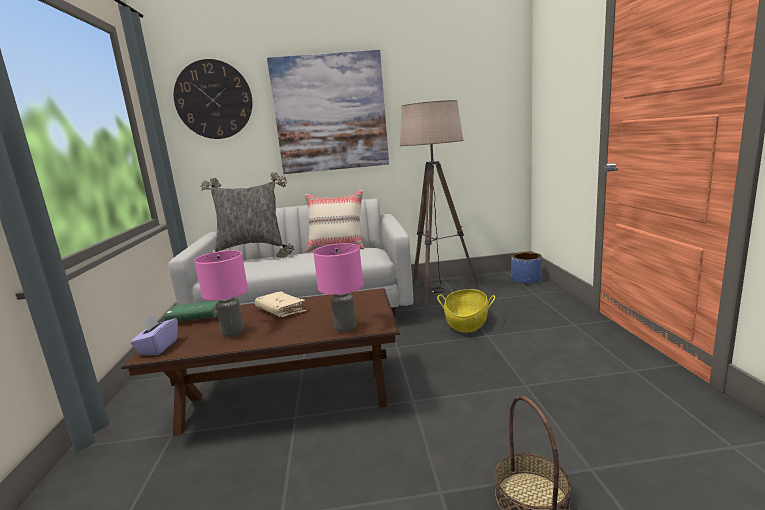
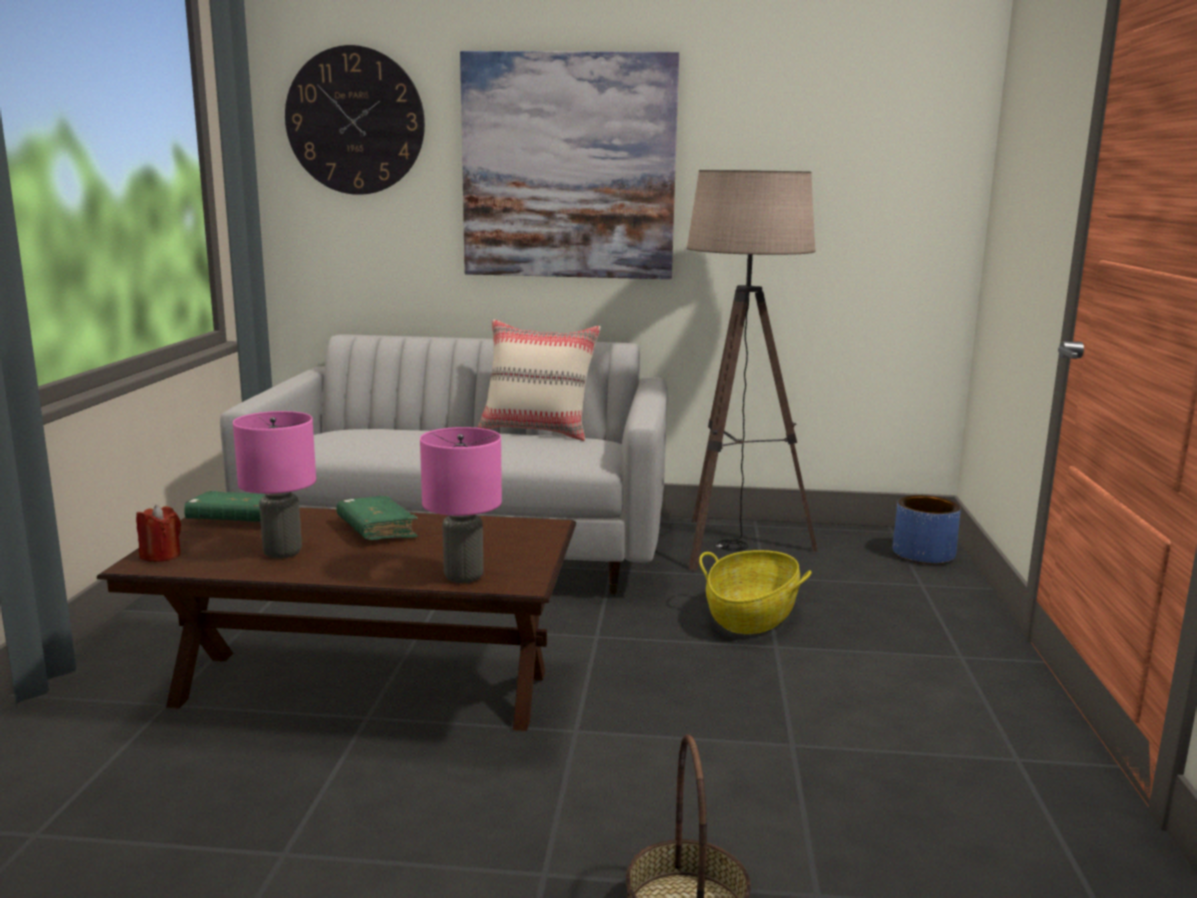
camera: 10 degrees right, 0 degrees up
(158, 347) = (161, 555): purple tissue box -> red candle
(254, 258) = (379, 427): pillow -> none
(281, 311) = (377, 530): beige book -> green book

